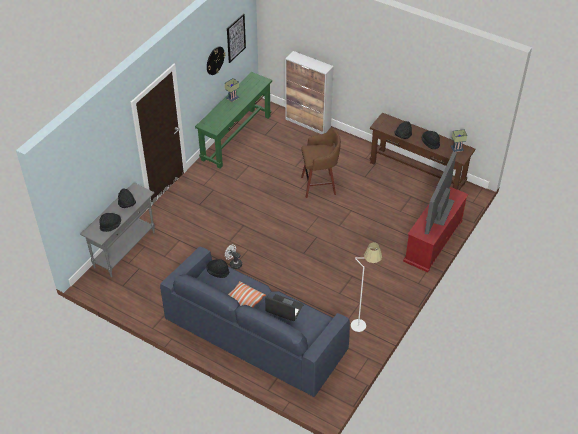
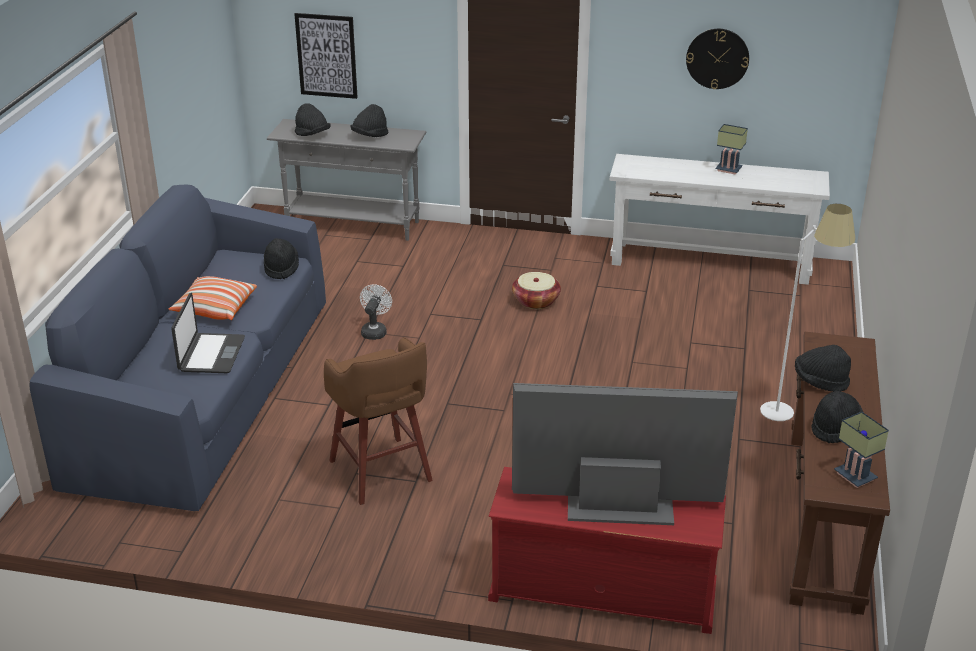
camera: 70 degrees right, 15 degrees down
(236, 38) = (799, 56): picture -> picture (326, 55)
(236, 137) = (710, 262): green console table -> white console table
(237, 202) = (536, 301): none -> basket
(308, 123) = (835, 331): cabinet -> none
(319, 185) = (658, 384): brown stool -> brown stool (381, 473)
(362, 320) = (288, 522): white floor lamp -> white floor lamp (792, 414)

